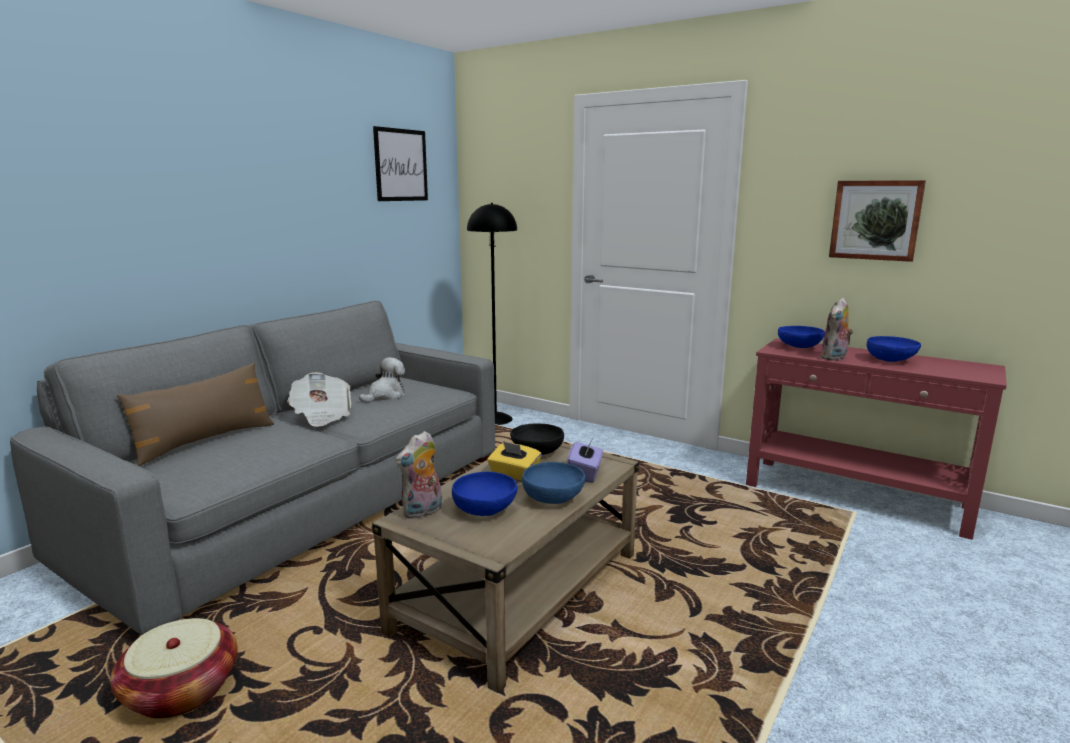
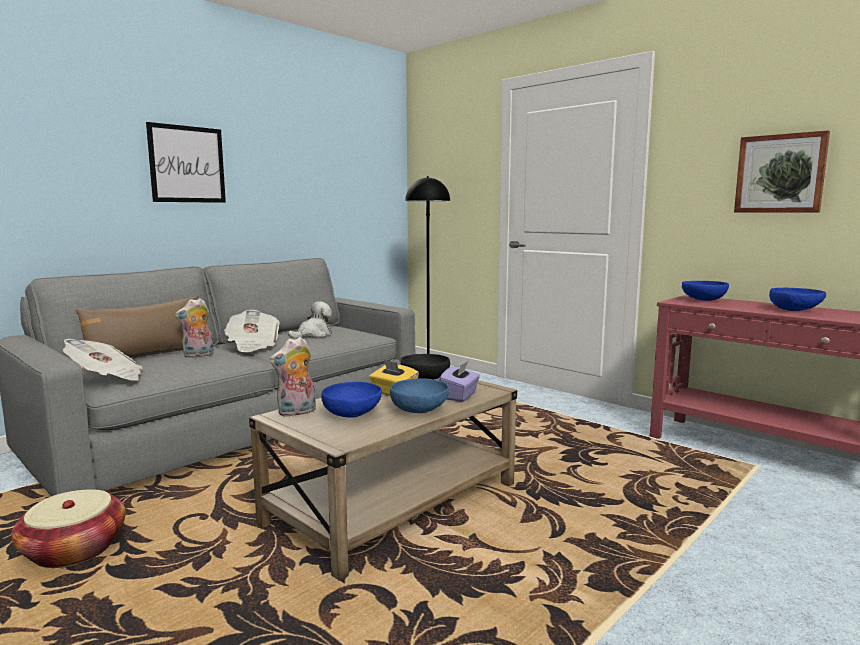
camera: 10 degrees right, 5 degrees down
(174, 479) = (107, 378): none -> newspaper
(401, 165) = (352, 146): picture -> picture (187, 164)
(834, 358) = (735, 307): plush toy -> plush toy (198, 355)

